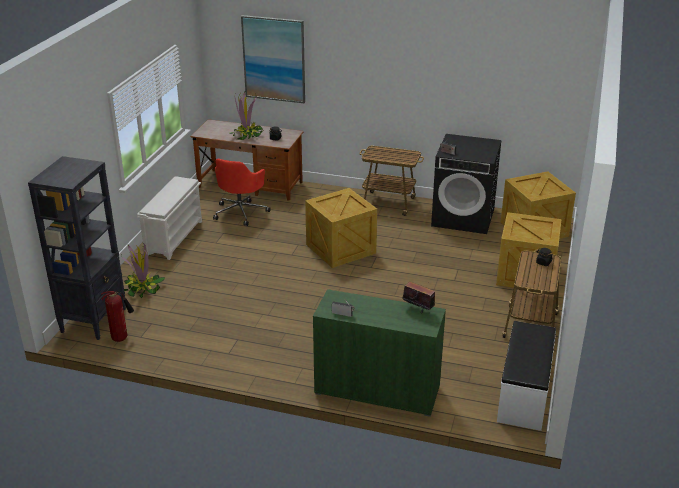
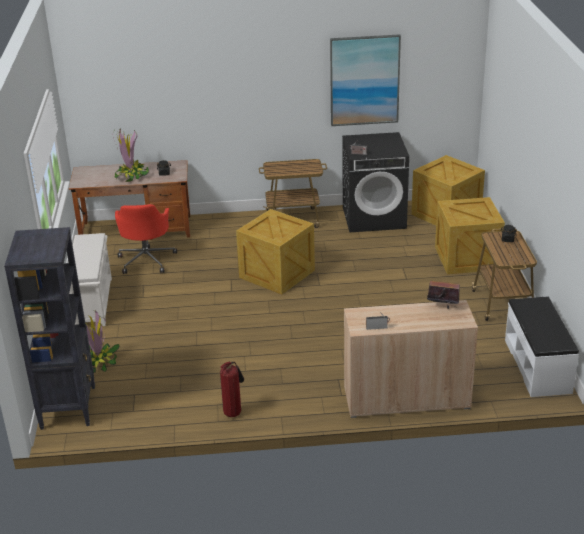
camera: 20 degrees left, 0 degrees up
(121, 338) = (113, 417): fire extinguisher -> fire extinguisher (233, 412)
(274, 59) = (147, 88): picture -> picture (364, 80)
(377, 390) = (406, 398): green cabinet -> beige cabinet

